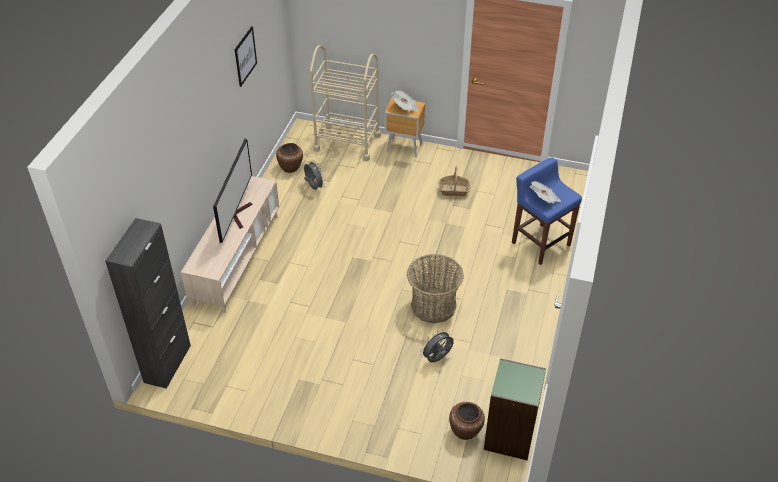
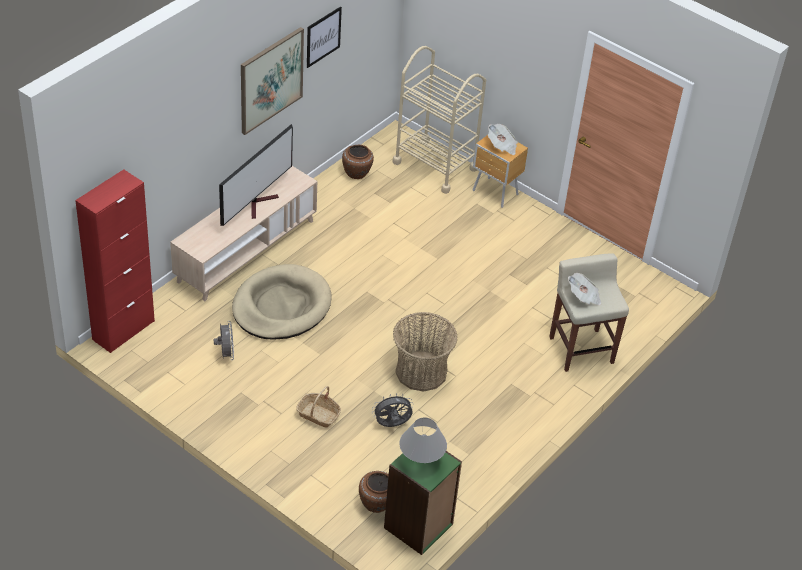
camera: 20 degrees right, 0 degrees up
(167, 364) = (123, 330): black cabinet -> red cabinet
(219, 104) = (271, 80): none -> picture
(291, 294) = (281, 306): none -> beige dog bed
(314, 187) = (369, 203): grey fan -> grey fan (225, 354)
(454, 190) = (521, 258): basket -> basket (318, 415)
(513, 381) = (421, 460): none -> grey table lamp
(540, 243) = (581, 349): blue stool -> beige stool

